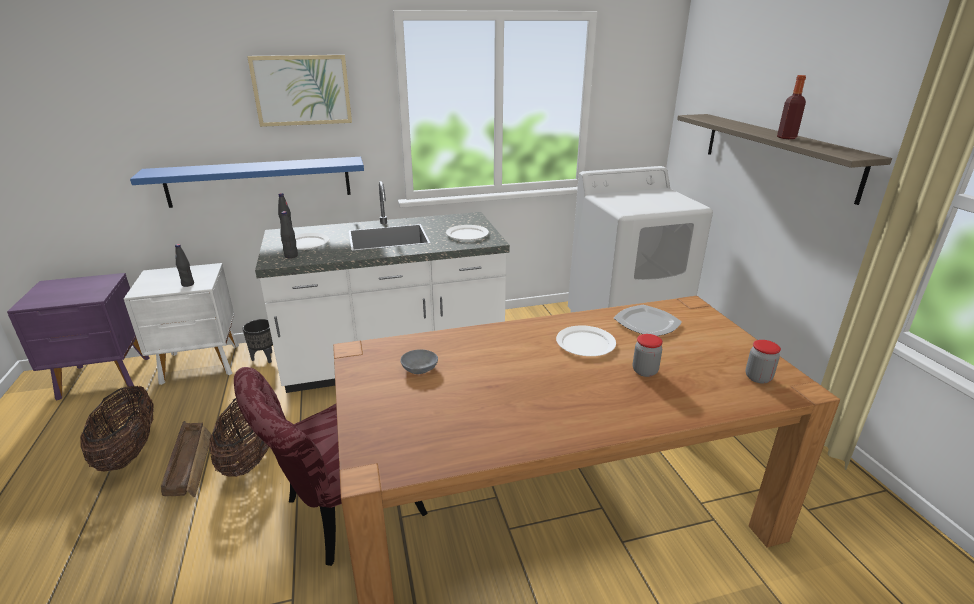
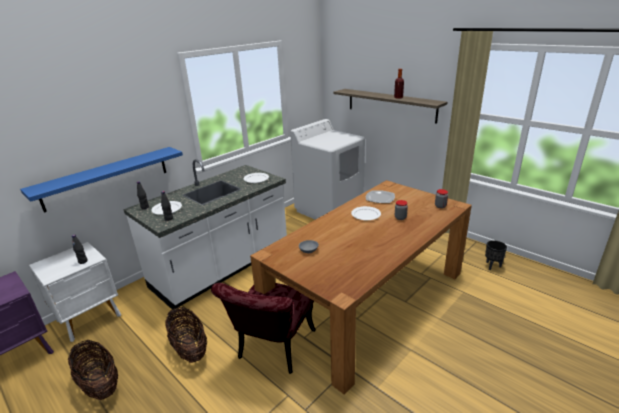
camera: 30 degrees left, 0 degrees up
(190, 464) = (154, 370): crate -> none
(264, 358) = (134, 298): black planter -> black planter (492, 266)
(302, 90) = (128, 111): picture -> none

